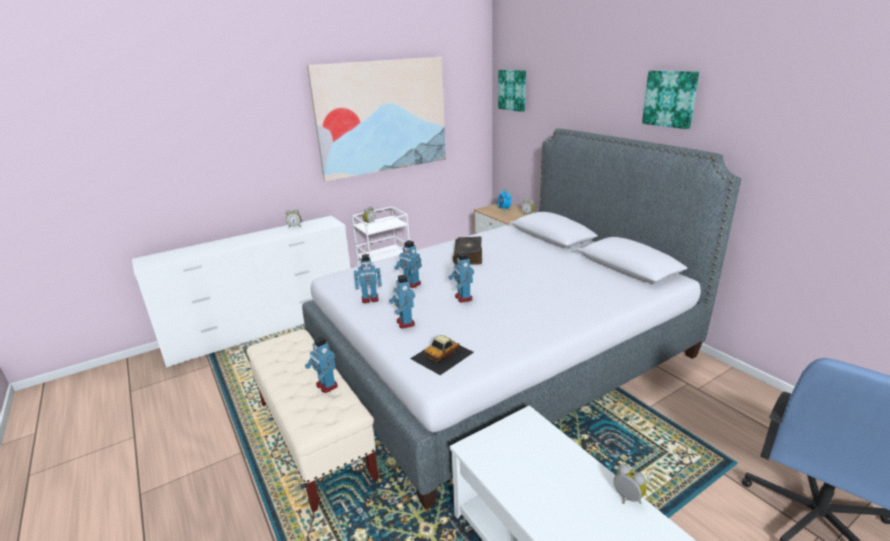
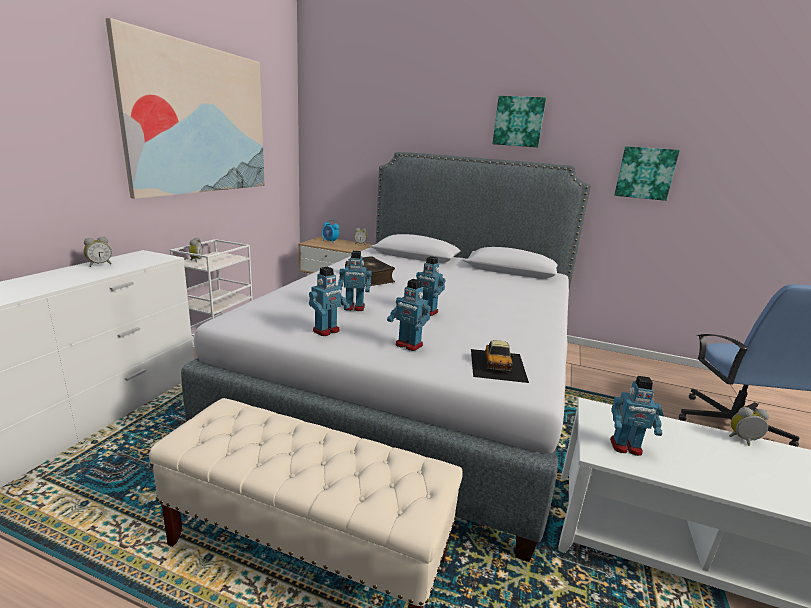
camera: 40 degrees left, 5 degrees down
(326, 386) = (362, 453): toy robot -> toy robot (626, 447)
(513, 90) = (330, 115): picture -> picture (645, 173)

